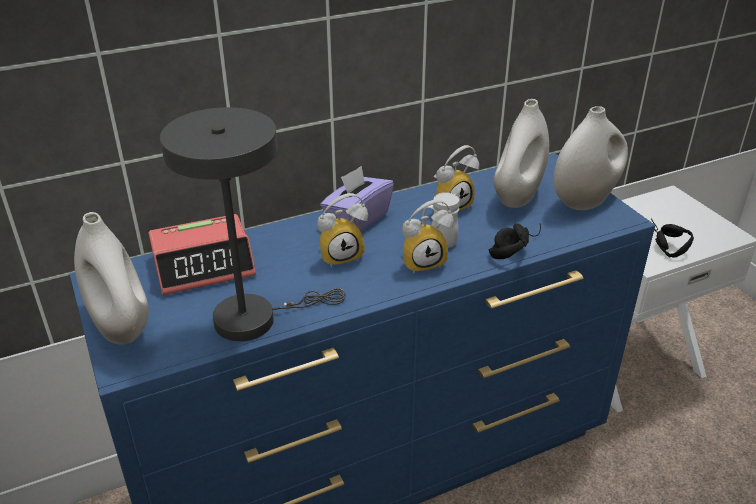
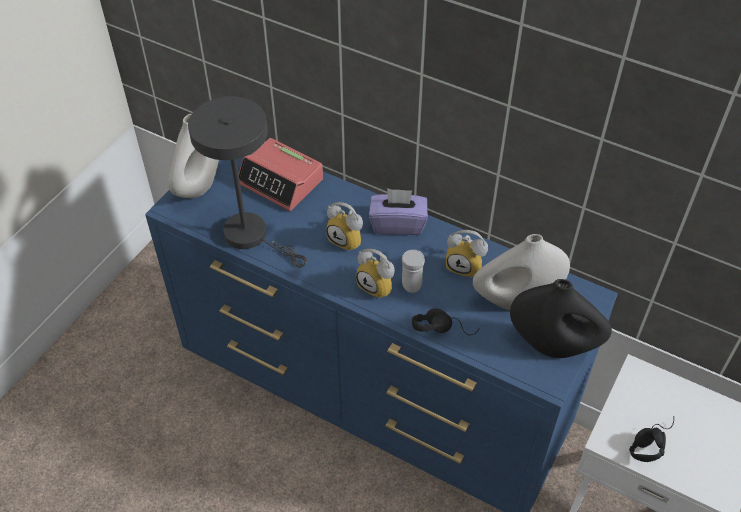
camera: 55 degrees right, 15 degrees up
(584, 200) = (553, 345): white vase -> black vase

